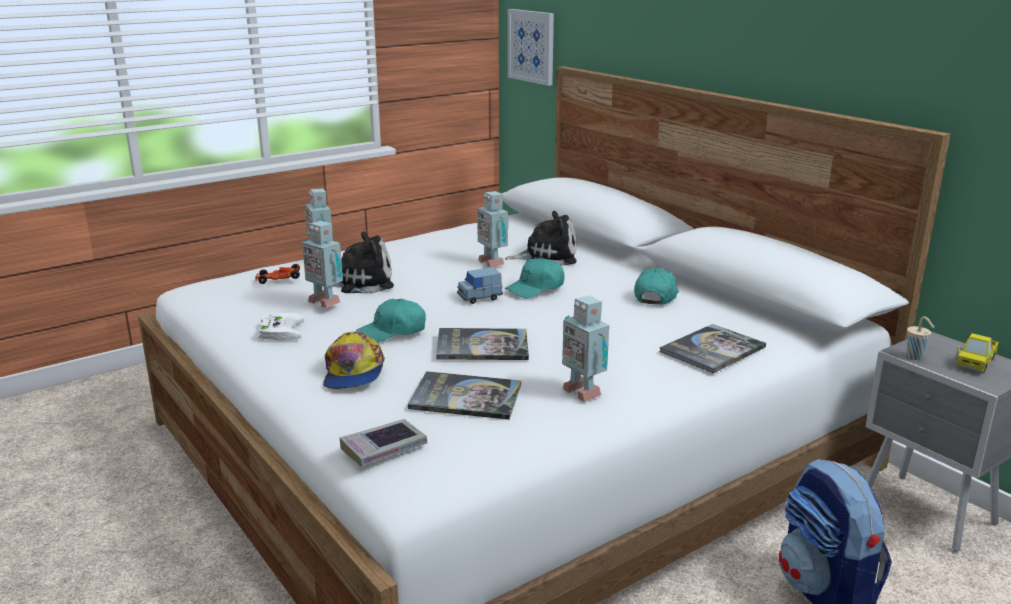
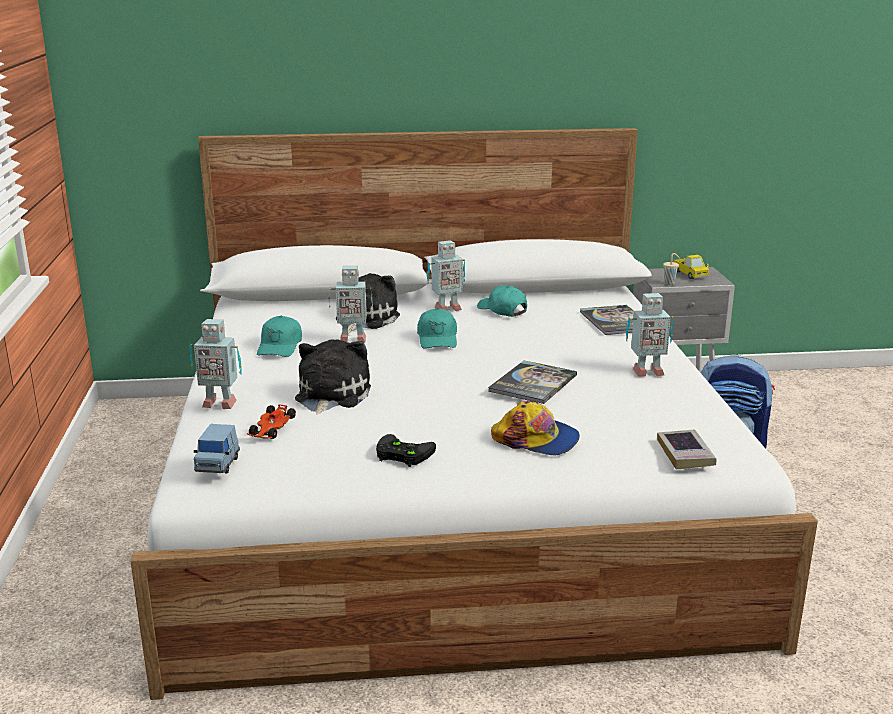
camera: 60 degrees left, 0 degrees up
(279, 330) = (401, 454): white game controller -> black game controller
(325, 301) = (367, 418): toy robot -> toy robot (446, 308)
(392, 332) = (462, 409): turquoise cap -> turquoise cap (280, 347)
(466, 397) = (622, 409): book -> none
(480, 297) = (433, 361): blue toy car -> blue toy car (217, 464)
(531, 46) = (129, 121): picture -> none

